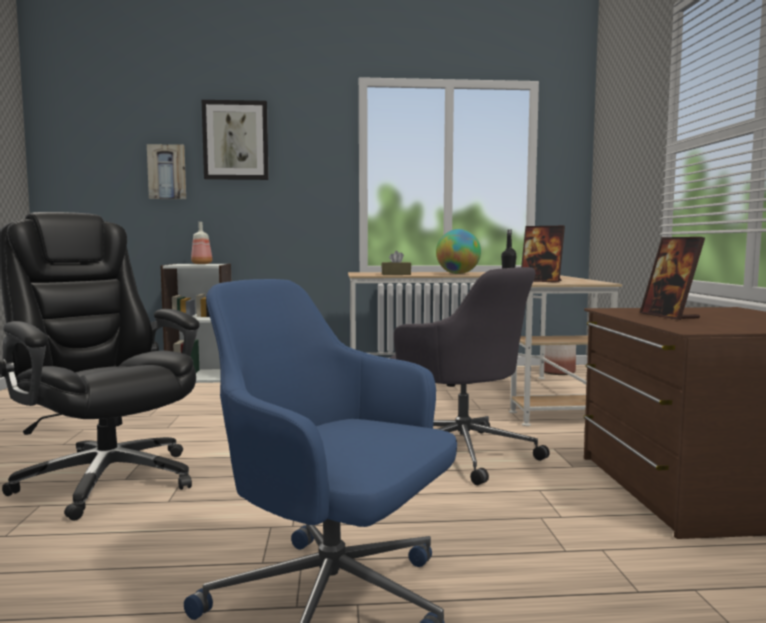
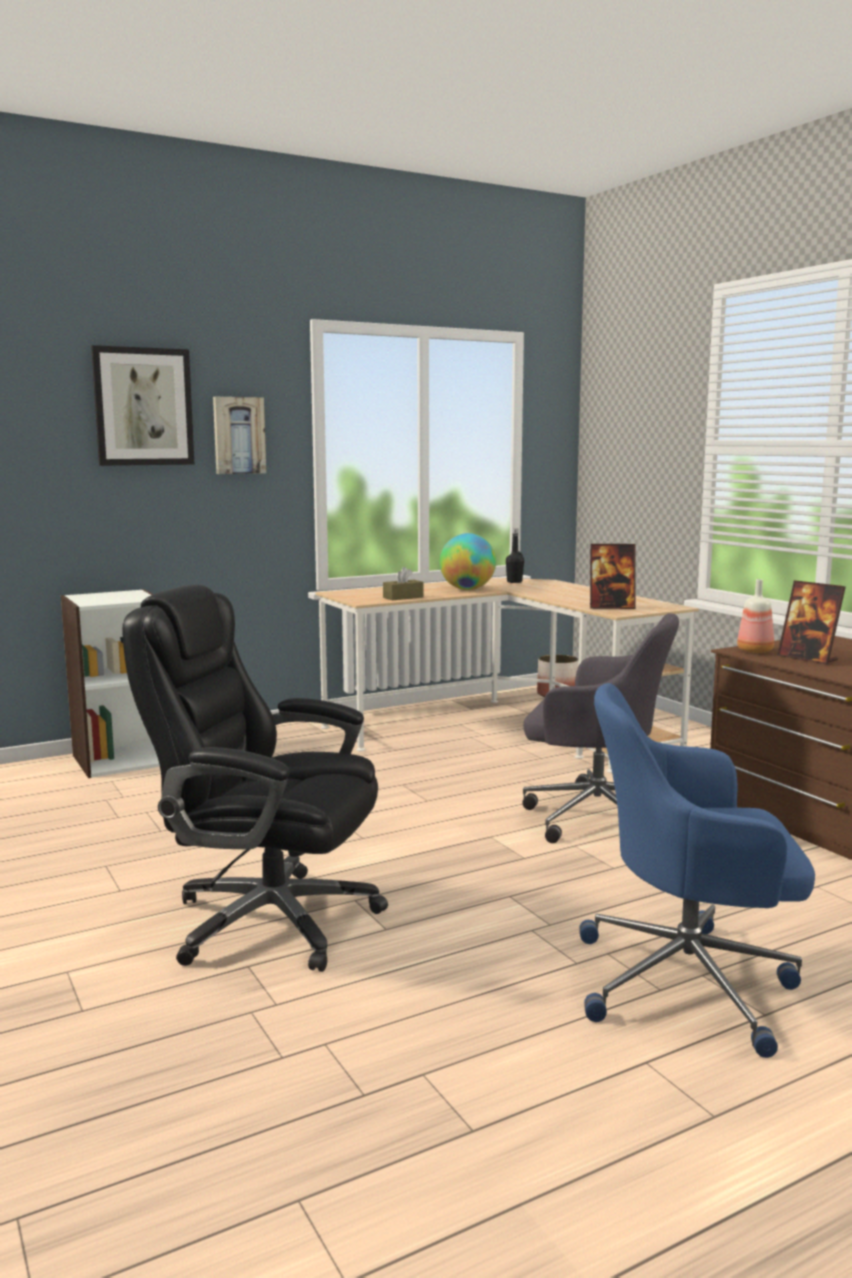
camera: 25 degrees left, 5 degrees up
(167, 172) = (39, 455): picture -> picture (238, 435)
(202, 264) = (114, 595): bottle -> bottle (755, 651)

